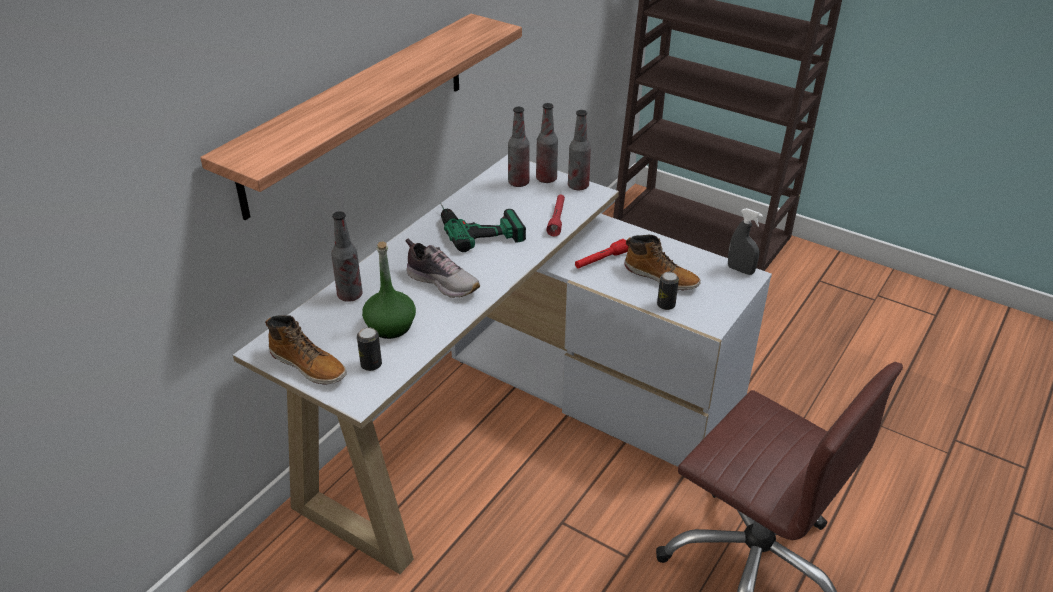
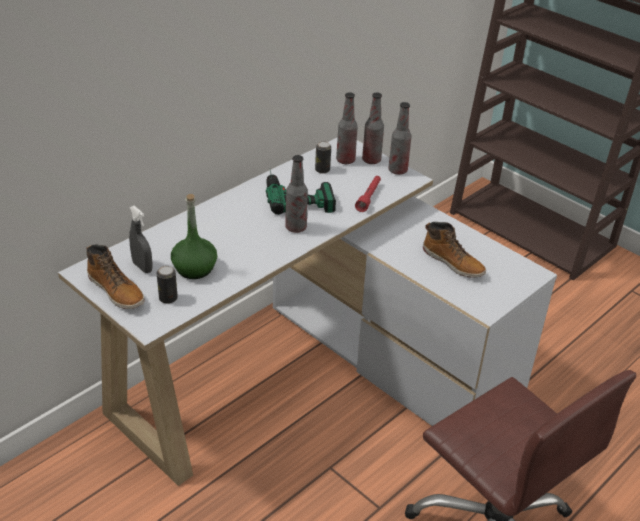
camera: 10 degrees right, 0 degrees up
(350, 295) = (169, 237): bottle -> bottle (296, 228)
(358, 111) = (196, 79): shelf -> none
(443, 282) = (251, 238): shoe -> none
(600, 260) = (403, 240): red flashlight -> none
(666, 305) = (449, 288): can -> can (322, 170)
(740, 270) = (528, 267): grey spray bottle -> grey spray bottle (142, 267)

